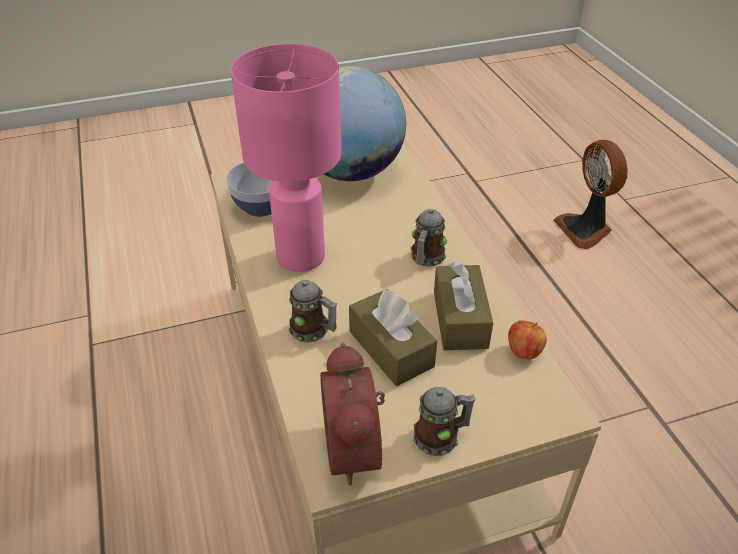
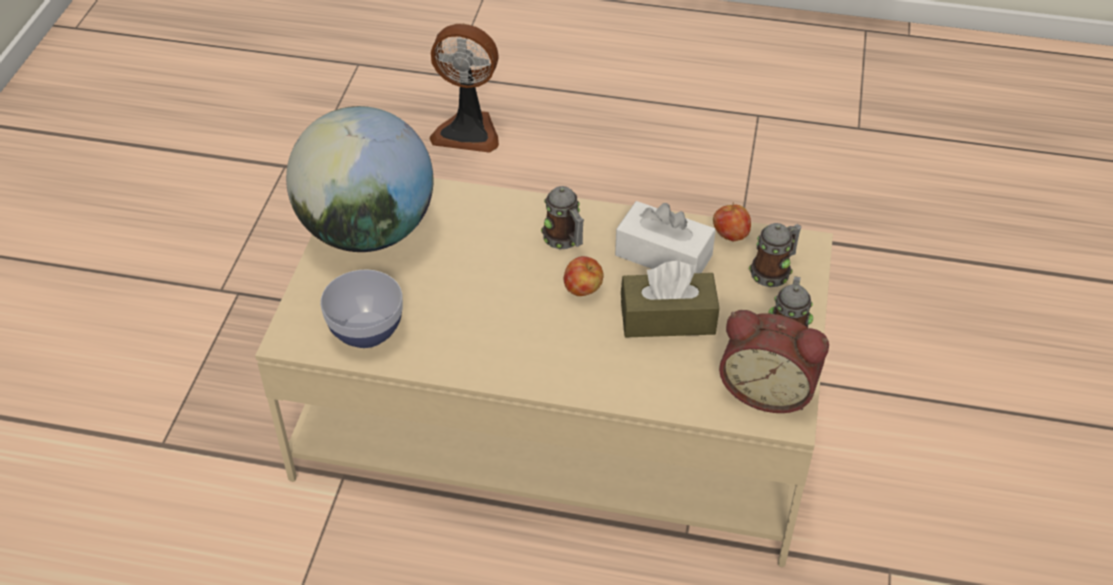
camera: 60 degrees left, 5 degrees up
(301, 258) = (488, 331): pink table lamp -> none
(313, 331) = (605, 363): mug -> mug (773, 271)
(382, 289) = (583, 289): none -> apple
(460, 319) = (663, 255): brown tissue box -> white tissue box

